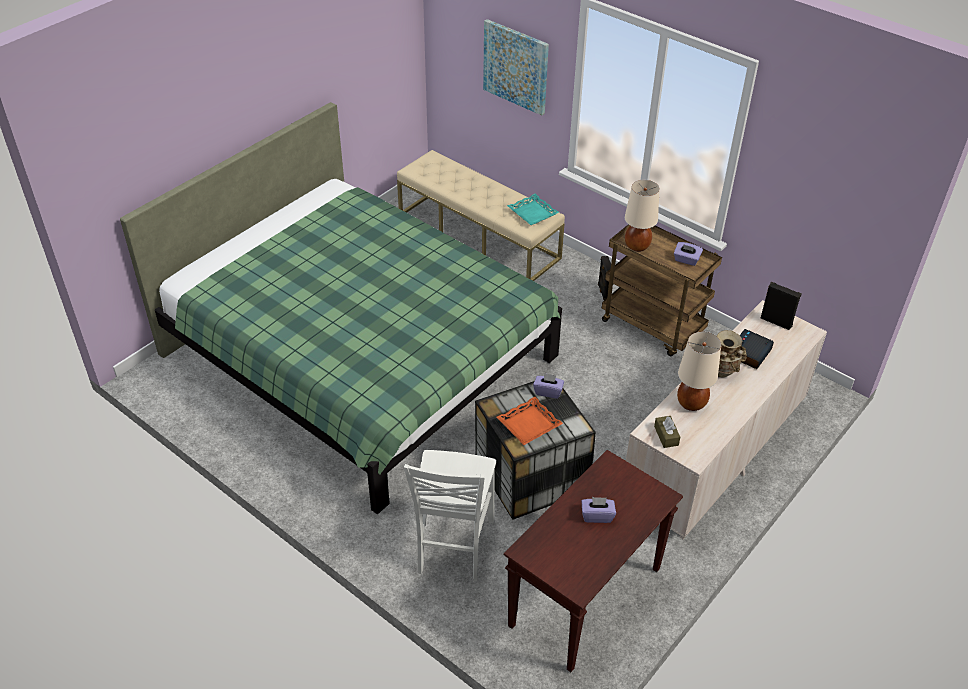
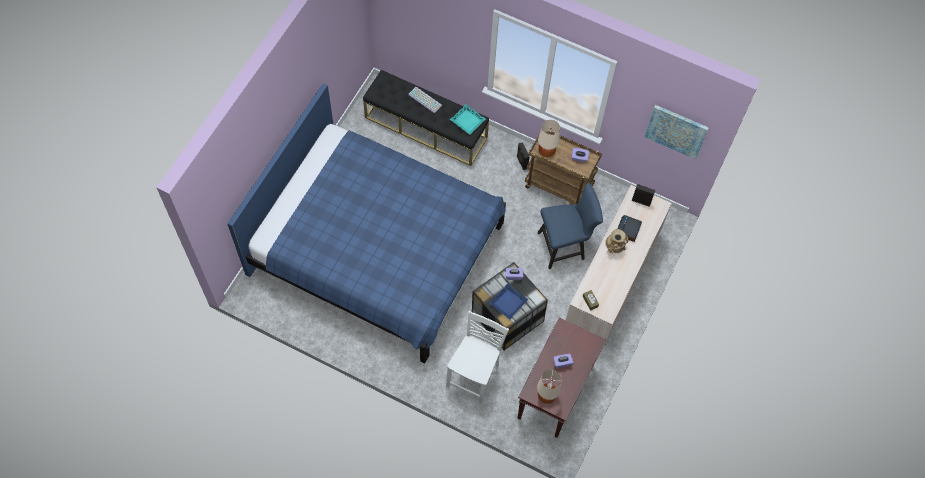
camera: 15 degrees left, 20 degrees up
(359, 357) = (377, 249): green bed -> blue bed
(453, 547) = (474, 375): white chair -> white chair turned 150 degrees counterclockwise
(478, 236) = (426, 127): beige bench -> black bench
(481, 184) = (425, 100): none -> keyboard
(516, 66) = (445, 33): picture -> picture (676, 131)
(529, 424) = (508, 302): orange tray -> blue tray
(646, 399) = (564, 246): none -> blue chair
(691, 403) = (600, 275): beige table lamp -> beige table lamp (546, 396)

